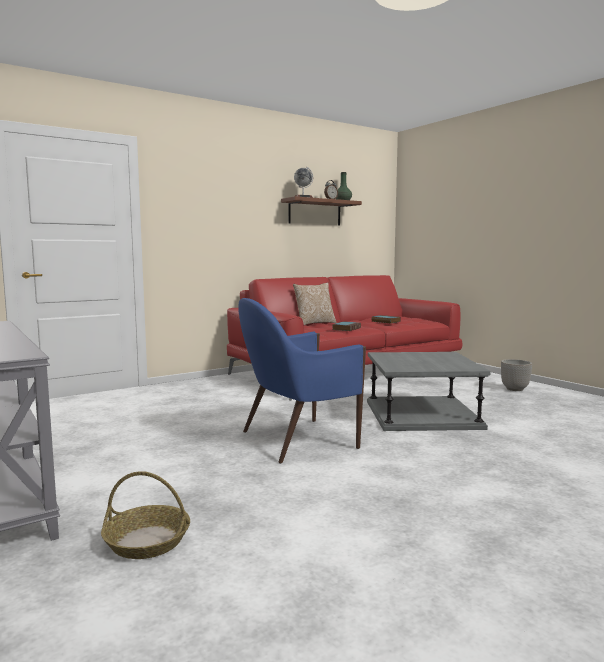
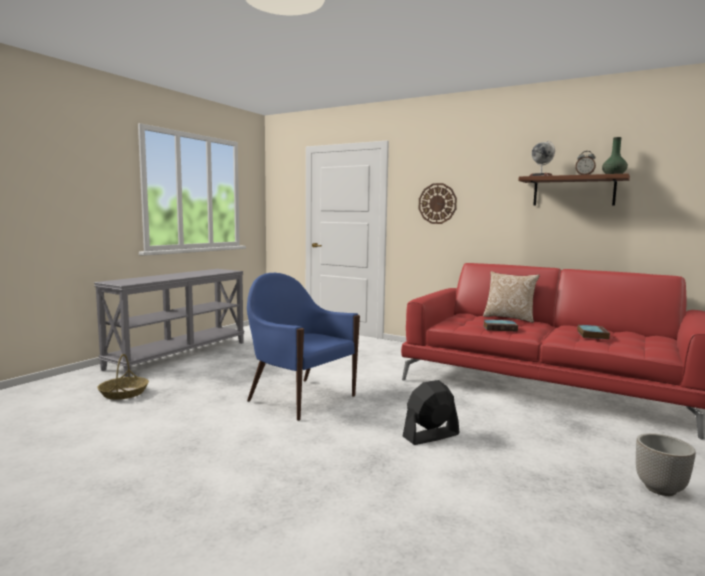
camera: 65 degrees right, 0 degrees up
(203, 218) = (437, 203): none -> wall clock
(422, 414) = (430, 436): grey side table -> black fan

